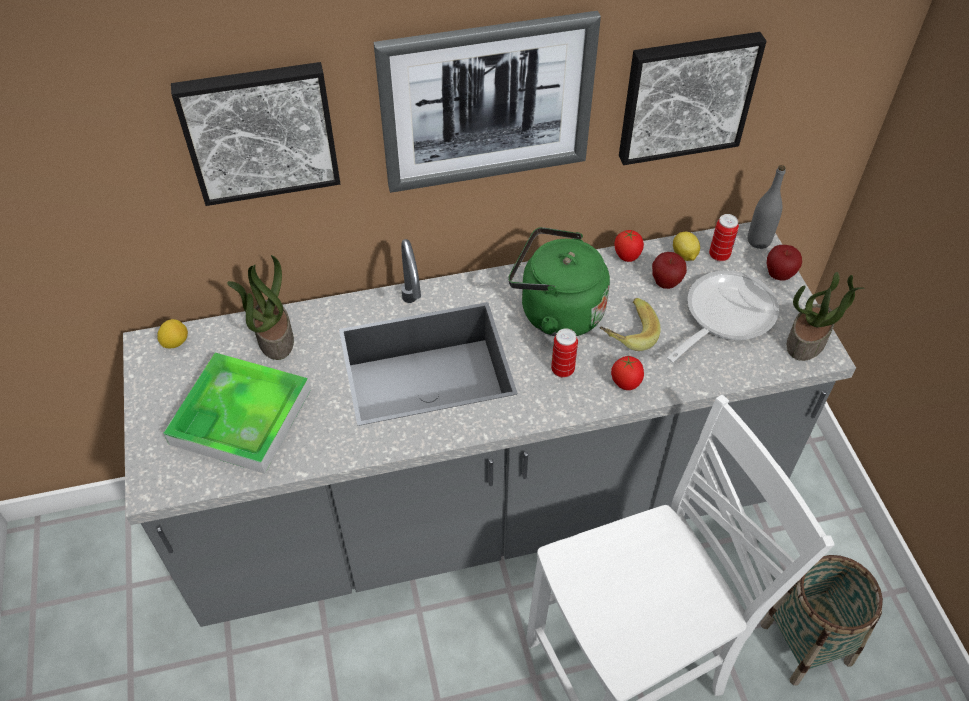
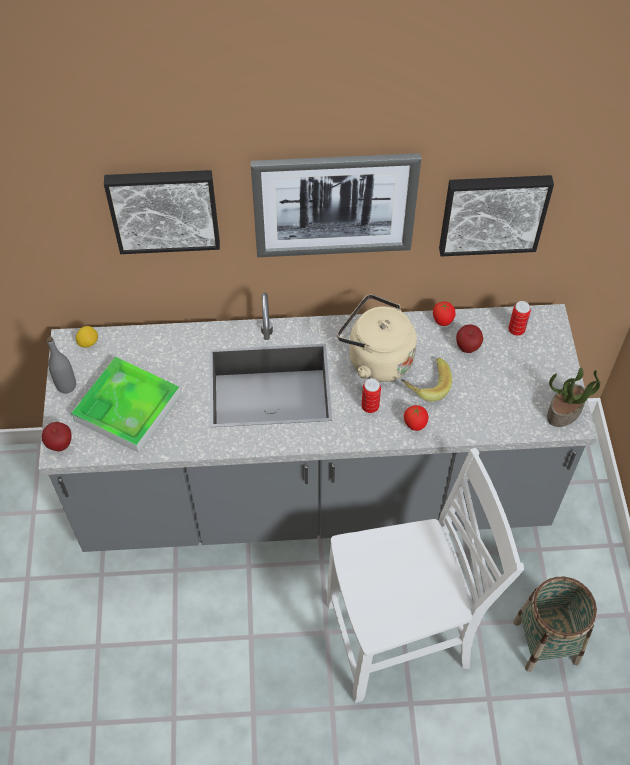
camera: 10 degrees right, 5 degrees up
(274, 338) = (160, 349): potted plant -> none
(556, 311) = (376, 359): green kettle -> beige kettle
(684, 256) = (488, 326): lemon -> none
(724, 316) = (505, 381): frying pan -> none
(758, 241) = (552, 322): grey bottle -> grey bottle (66, 385)
(779, 275) = (559, 353): apple -> apple (60, 445)

